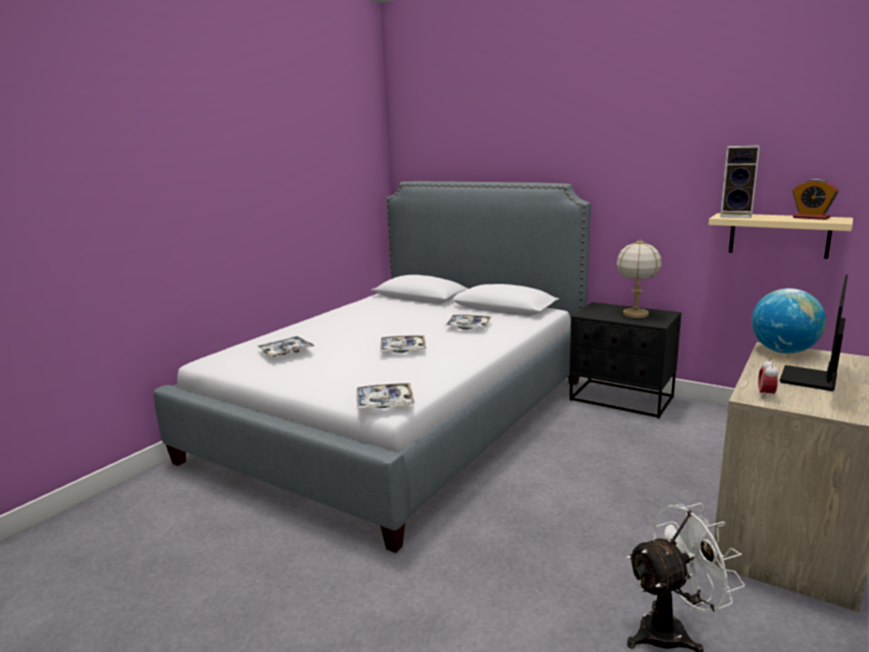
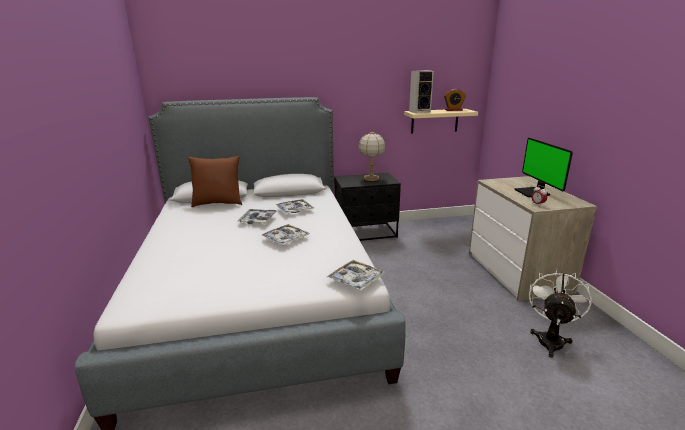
camera: 45 degrees left, 5 degrees up
(286, 351) = (198, 272): tray -> tray (258, 220)
(413, 303) = (218, 203): none -> brown pillow
(783, 351) = (496, 182): globe -> none

